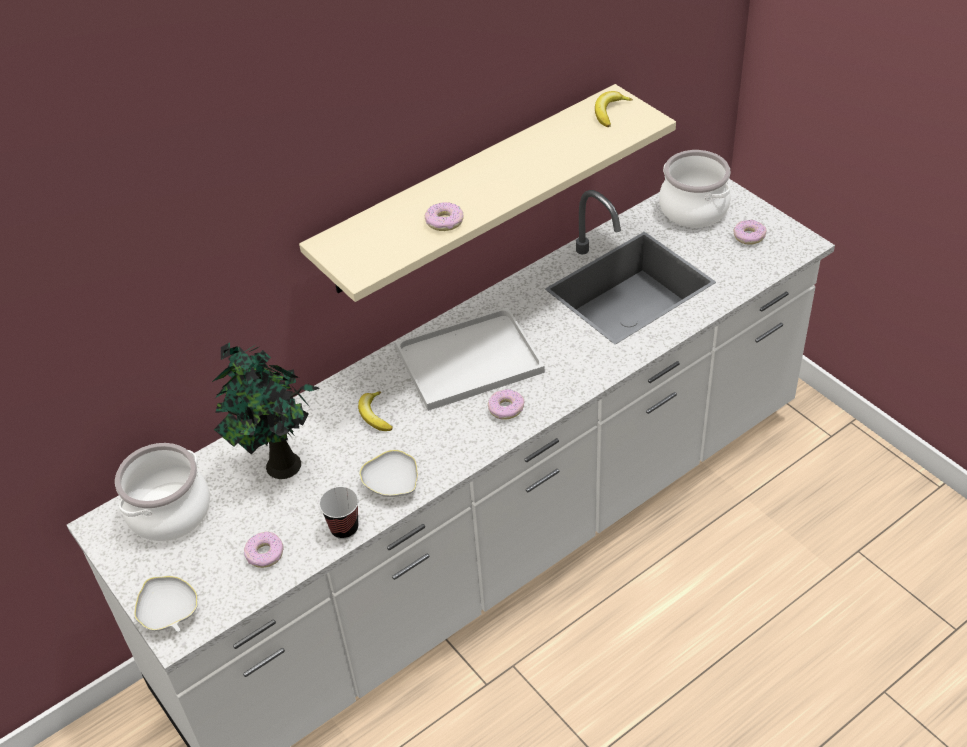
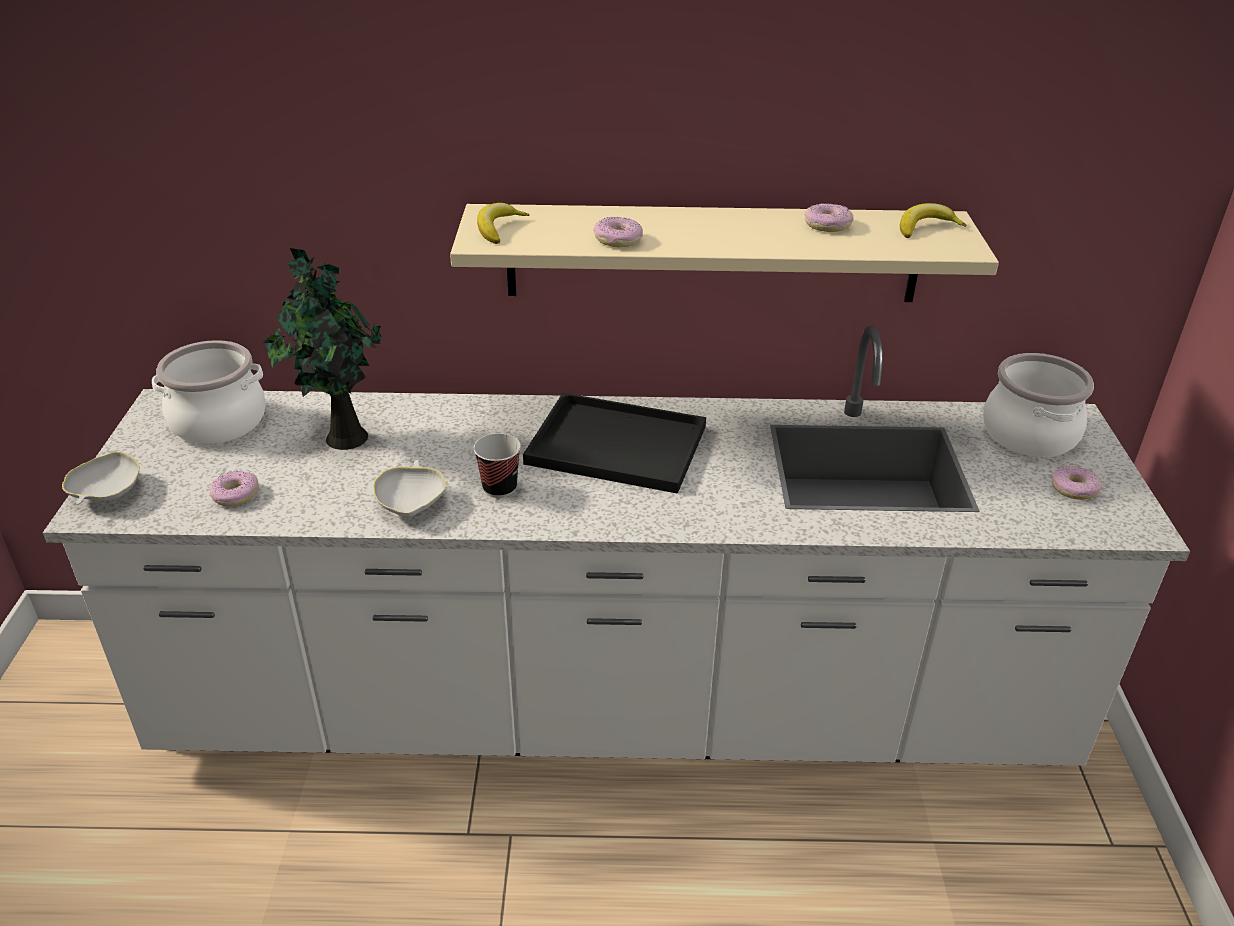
camera: 35 degrees right, 10 degrees down
(344, 528) = (322, 515): cup -> cup (499, 488)
(374, 415) = (472, 442): banana -> banana (498, 229)
(471, 358) = (620, 444): white tray -> black tray
(505, 408) = (598, 502): donut -> donut (827, 225)

